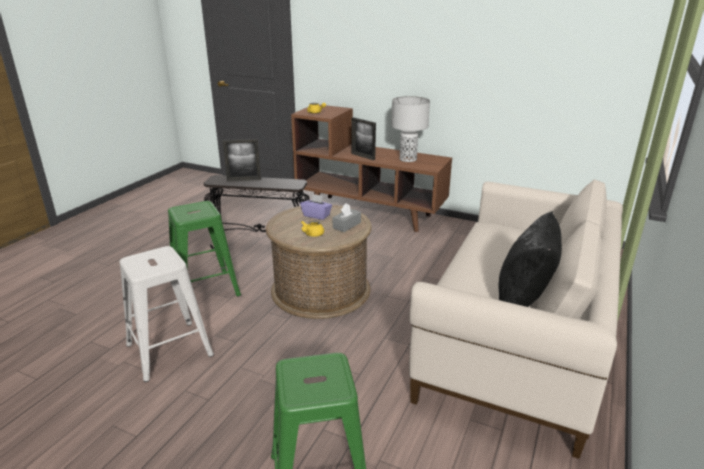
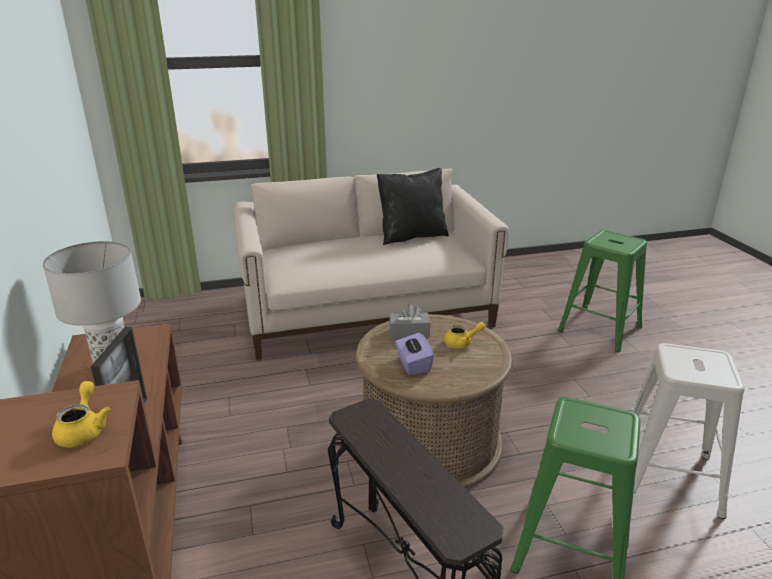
camera: 130 degrees left, 0 degrees up
(244, 180) = (418, 487): picture frame -> none

